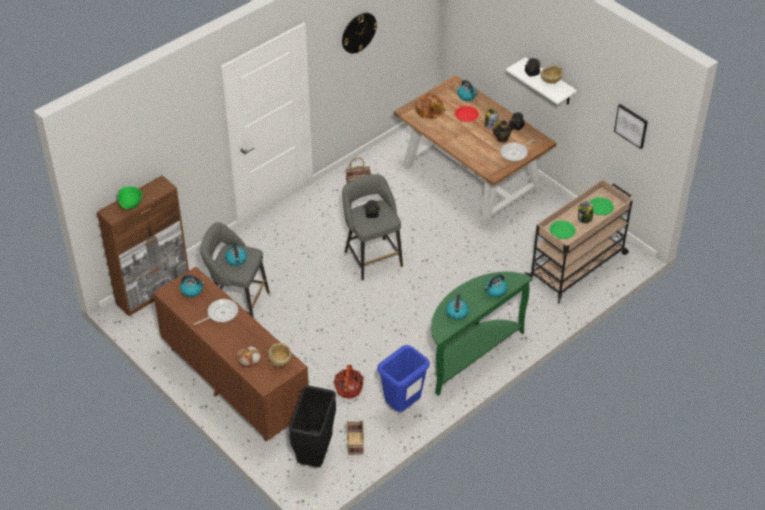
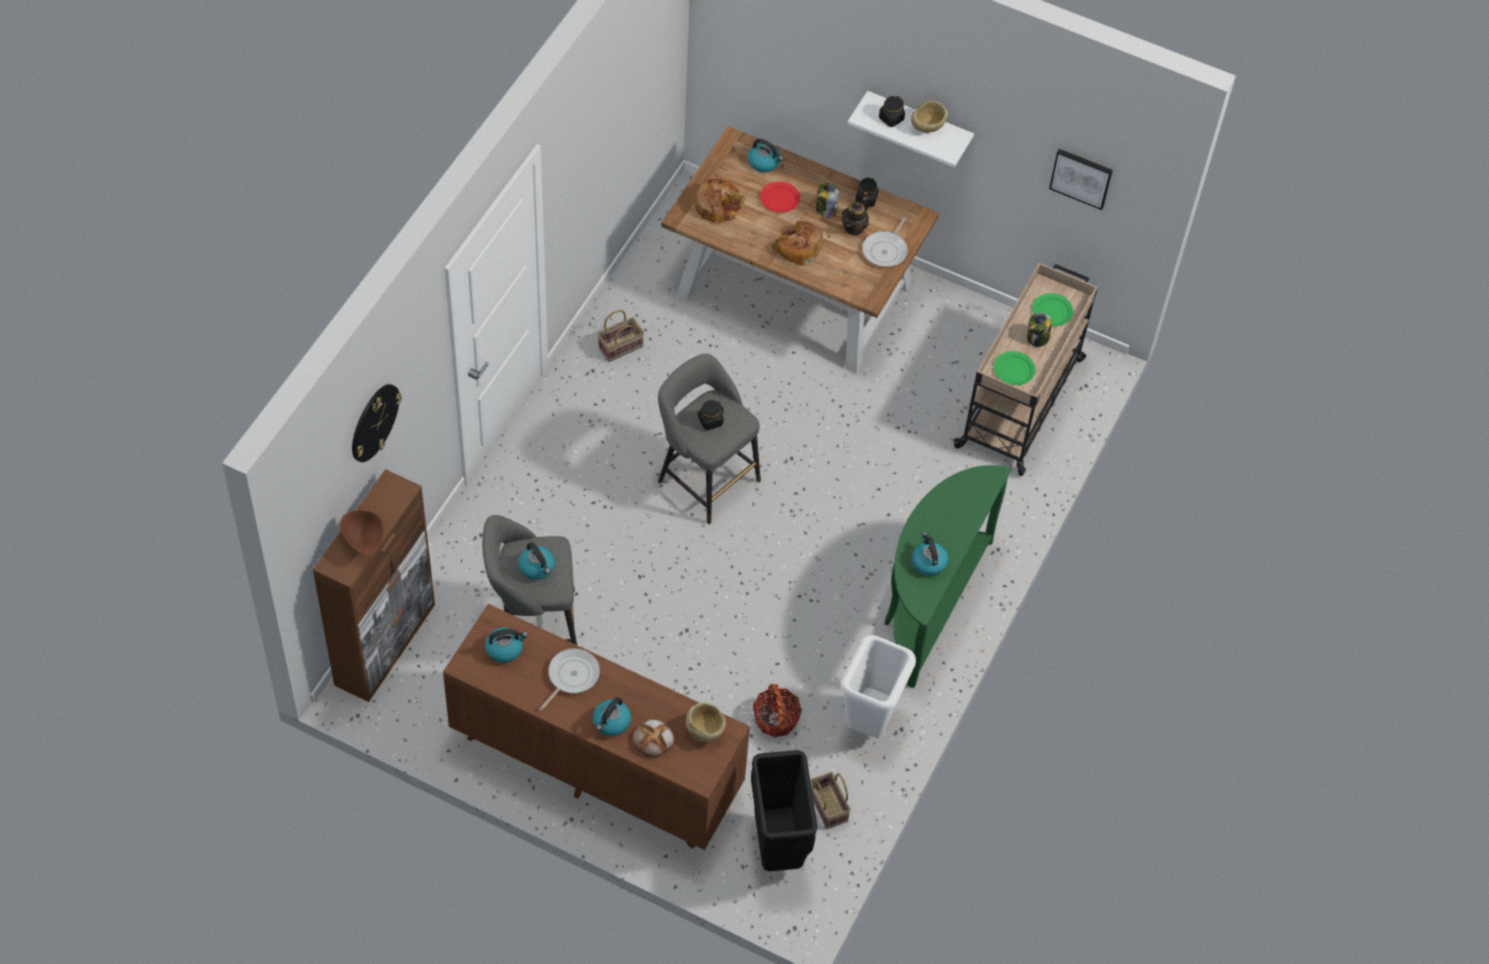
camera: 25 degrees left, 10 degrees up
(130, 206) = (364, 542): green bowl -> brown bowl
(358, 32) = (598, 120): wall clock -> wall clock (374, 422)
(402, 406) = (869, 722): blue trash can -> white trash can
(464, 140) = (797, 247): none -> bread
(495, 291) = (967, 508): kettle -> kettle (611, 722)

